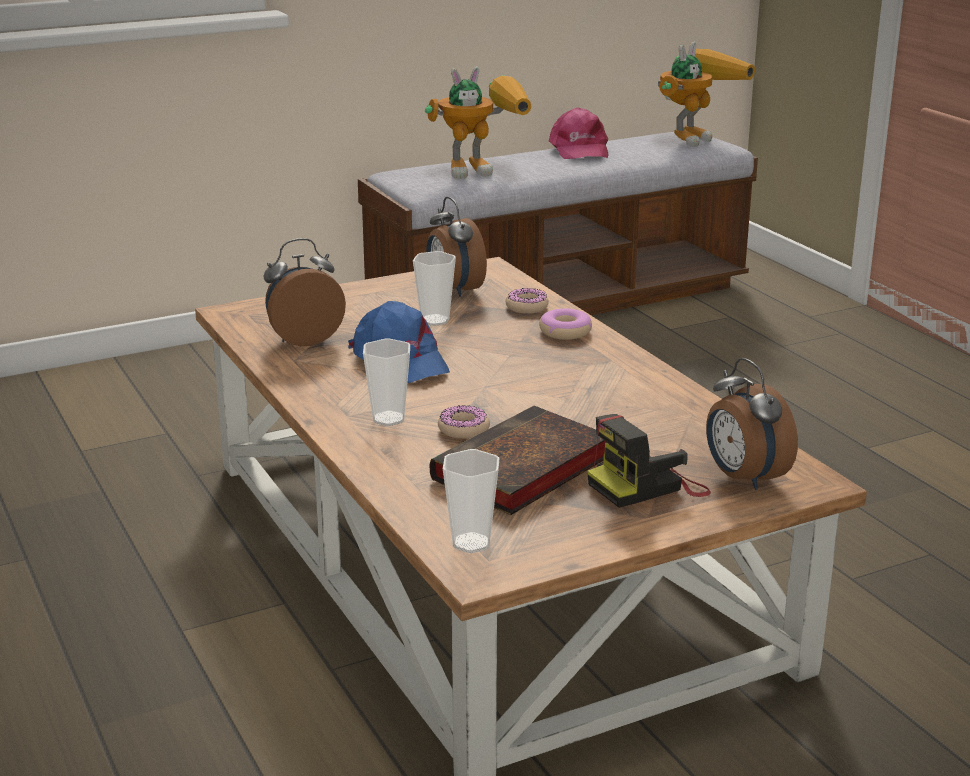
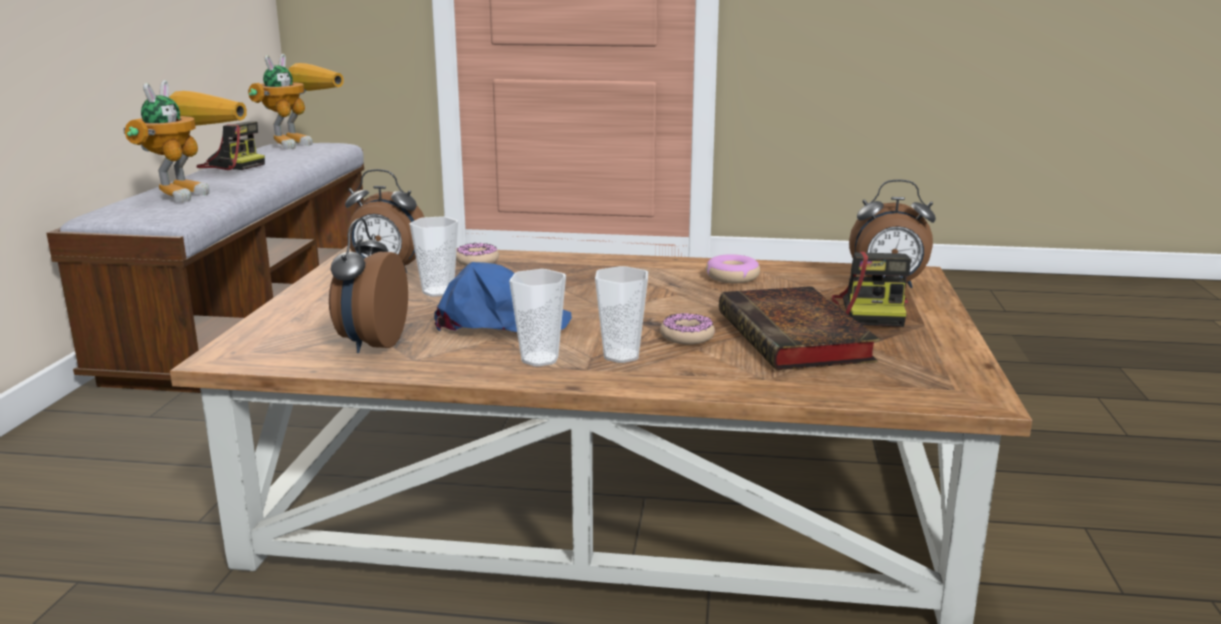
camera: 55 degrees left, 5 degrees down
(471, 543) = (917, 387): cup -> cup (540, 359)
(565, 332) = (551, 264): donut -> donut (732, 277)
(579, 149) = (231, 165): pink cap -> camera
(694, 137) = (299, 143): toy robot -> toy robot turned 45 degrees clockwise

